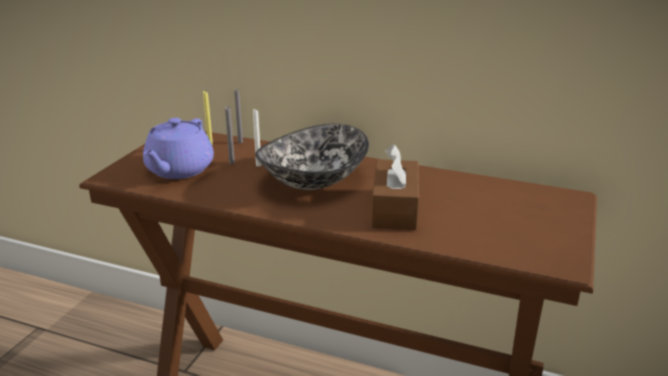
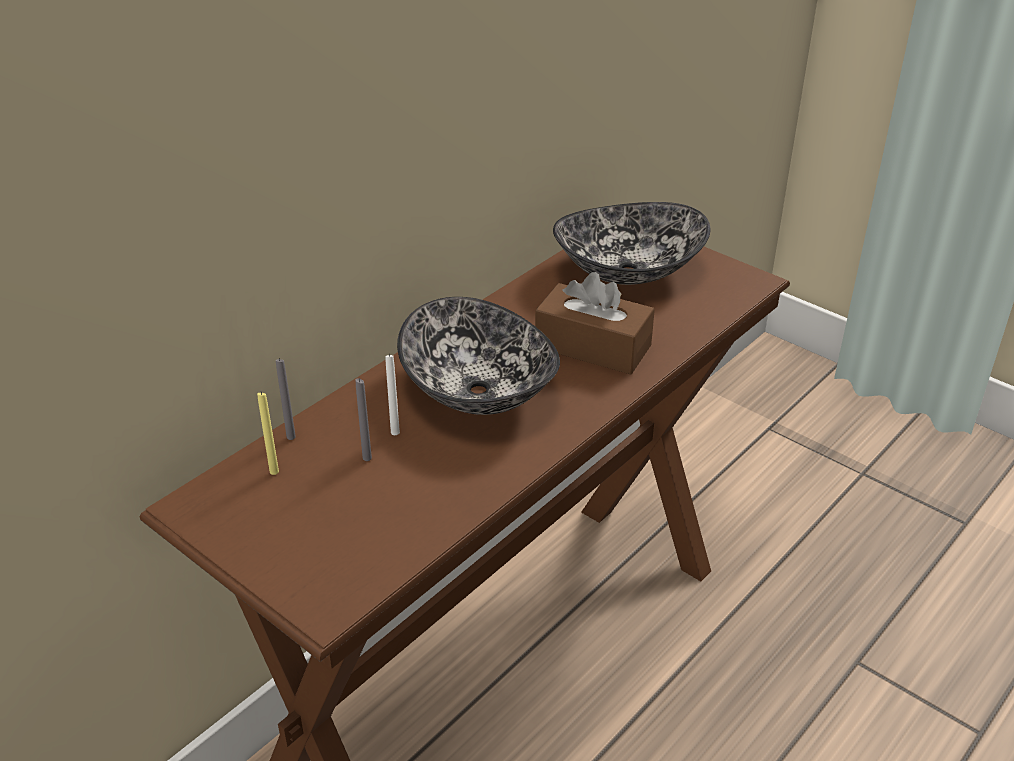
camera: 70 degrees left, 10 degrees up
(179, 170) = (356, 519): purple teapot -> none
(510, 207) = (628, 270): none -> bowl

